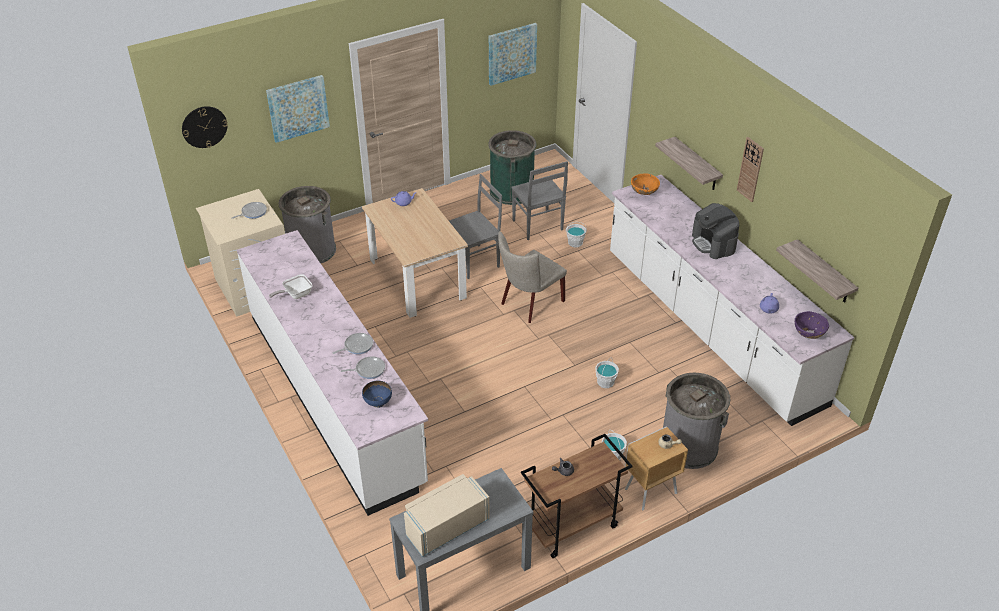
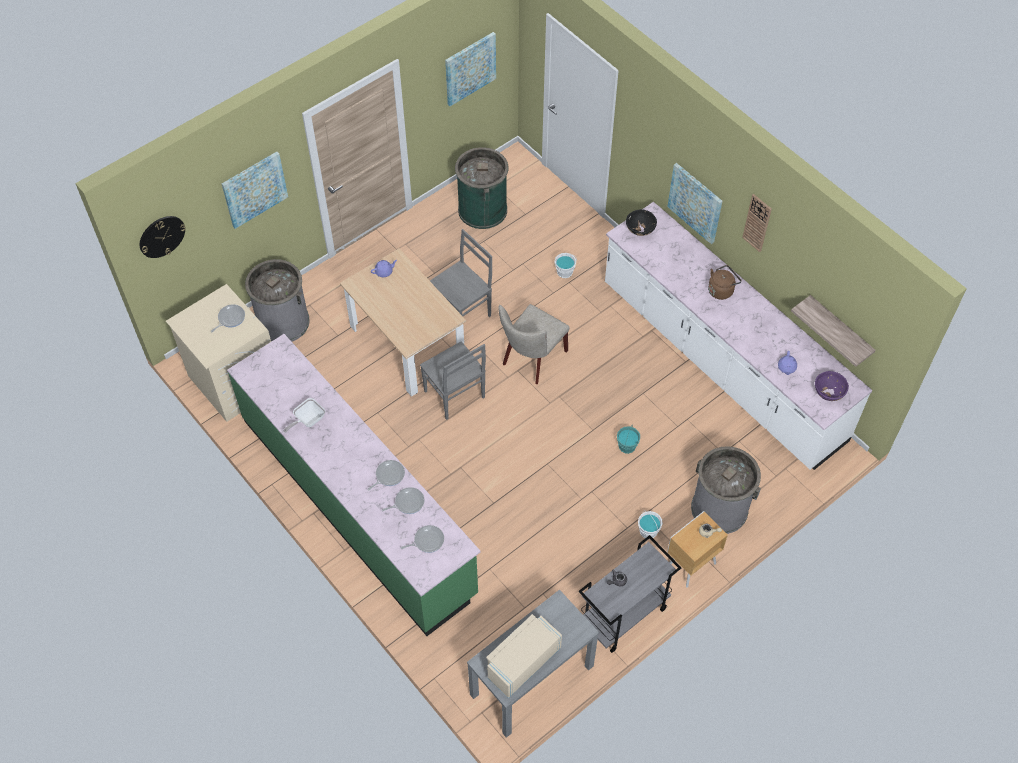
camera: 10 degrees left, 15 degrees up
(334, 396) = (358, 505): white counter -> green counter
(377, 403) = (427, 540): blue bowl -> frying pan
(538, 226) = (521, 254): grey chair -> grey chair (455, 396)
(571, 526) = (623, 616): brown cart -> grey cart
(605, 382) = (627, 446): white bucket -> turquoise bucket
(644, 193) = (640, 230): orange bowl -> black bowl
(697, 165) = (695, 202): shelf -> picture
(713, 243) = (721, 290): coffee machine -> brown kettle

